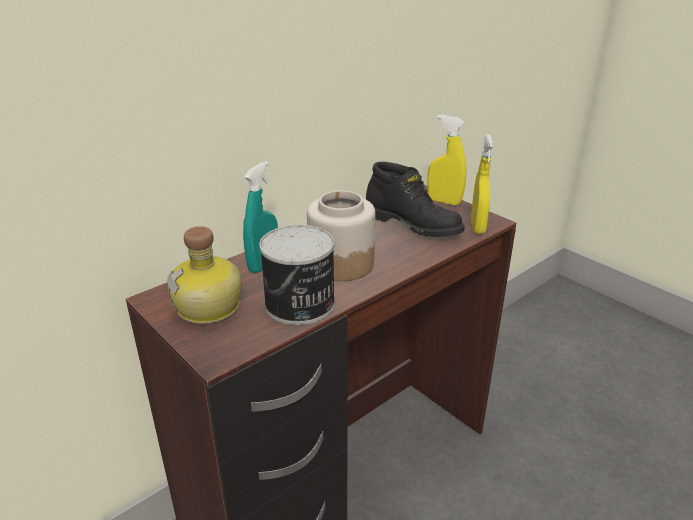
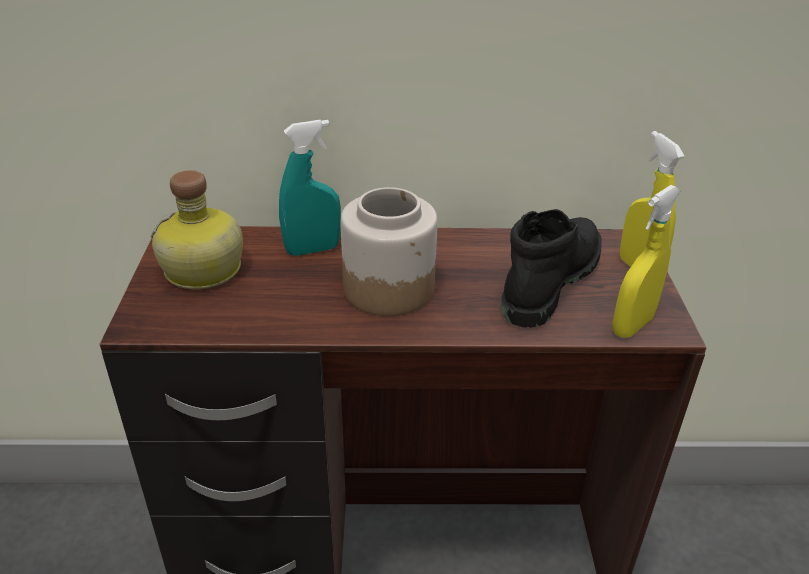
camera: 40 degrees right, 5 degrees up
(300, 305) = (281, 313): can -> none
(413, 224) = (548, 281): black boot -> black boot turned 135 degrees counterclockwise

